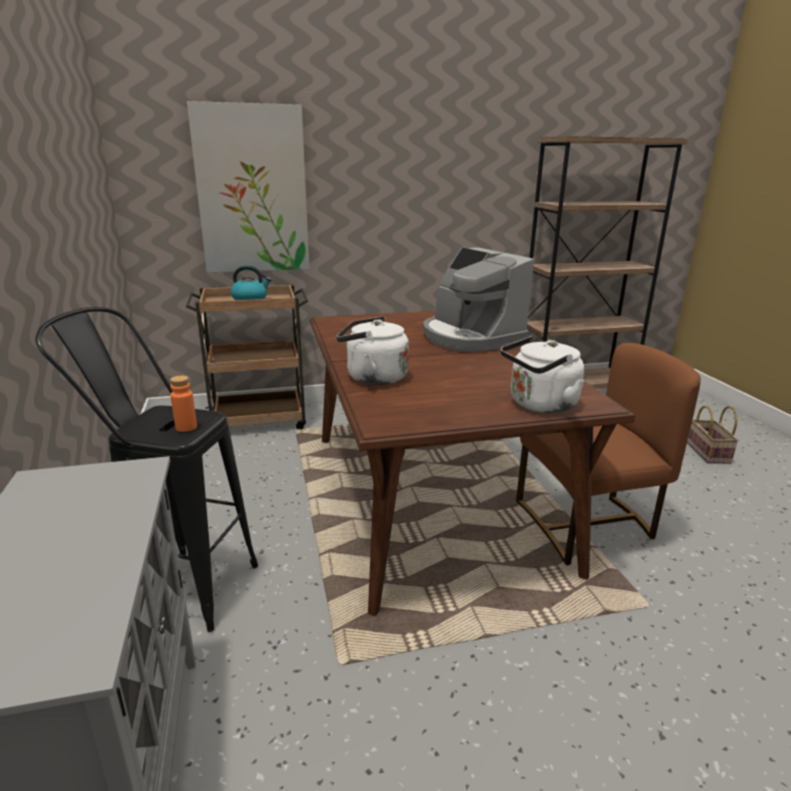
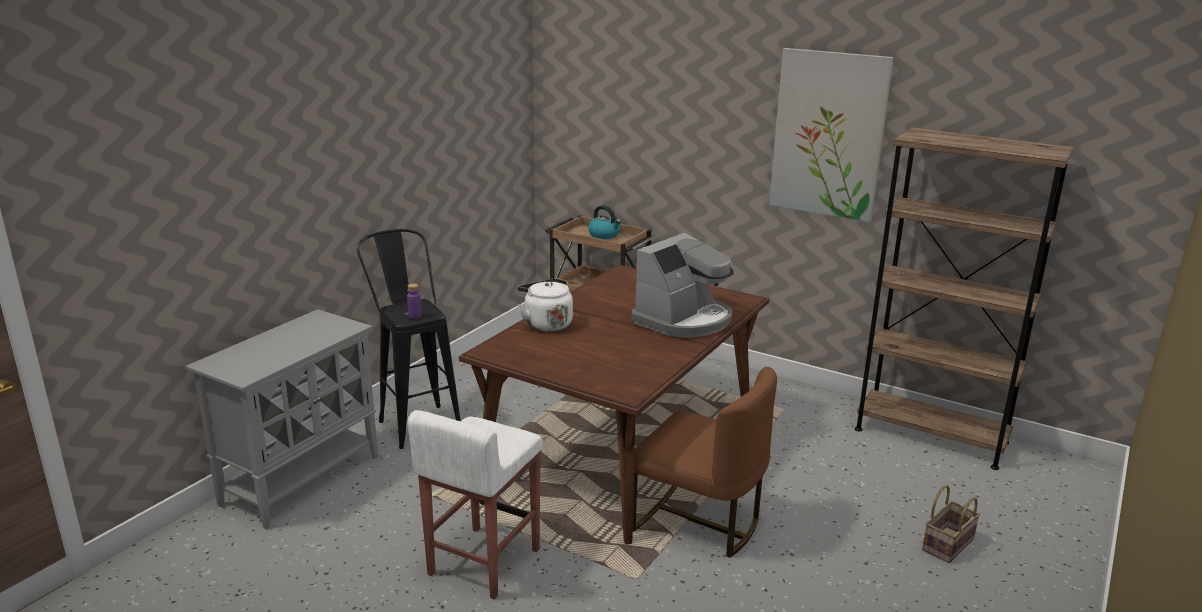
camera: 45 degrees right, 0 degrees up
(186, 427) = (415, 316): orange bottle -> purple bottle
(252, 190) = (629, 141): picture -> picture (828, 134)
(470, 337) = (684, 320): coffee machine -> coffee machine turned 150 degrees counterclockwise
(525, 701) = (483, 562): none -> white stool
(540, 405) = (594, 379): white kettle -> none

